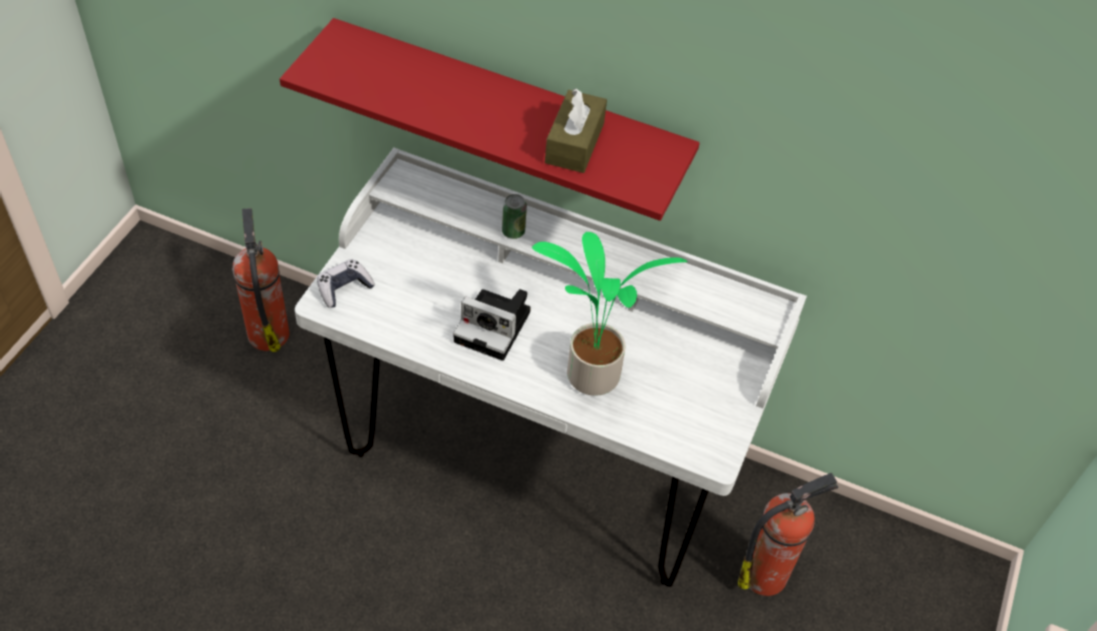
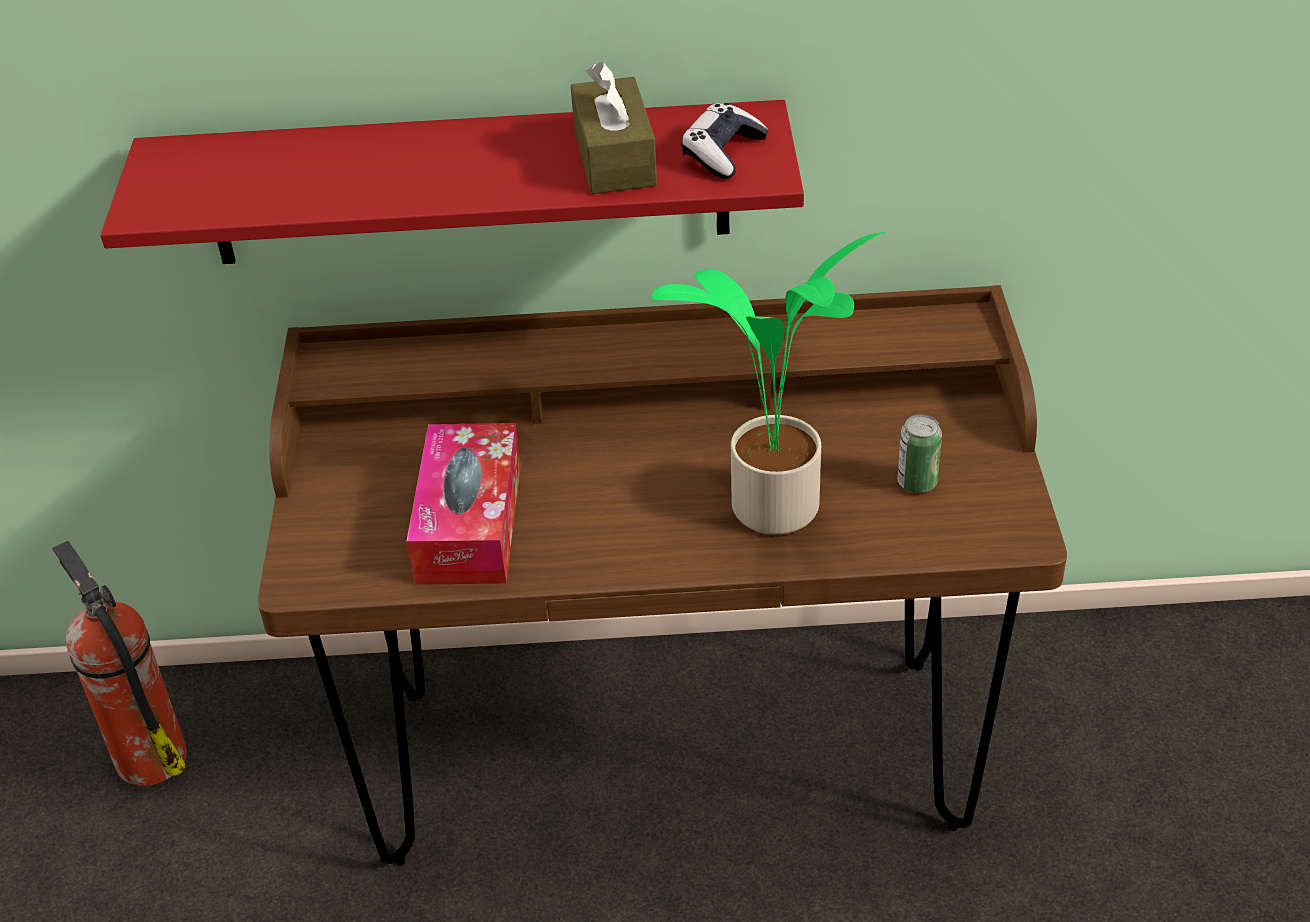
camera: 20 degrees left, 10 degrees down
(344, 288) = (321, 548): game controller -> game controller (723, 153)
(427, 308) = (469, 523): none -> tissue box
(495, 327) = (589, 505): camera -> none
(513, 231) = (541, 365): can -> can (917, 482)
(535, 465) = (670, 757): white desk -> brown desk
(766, 574) = (1080, 750): fire extinguisher -> none

